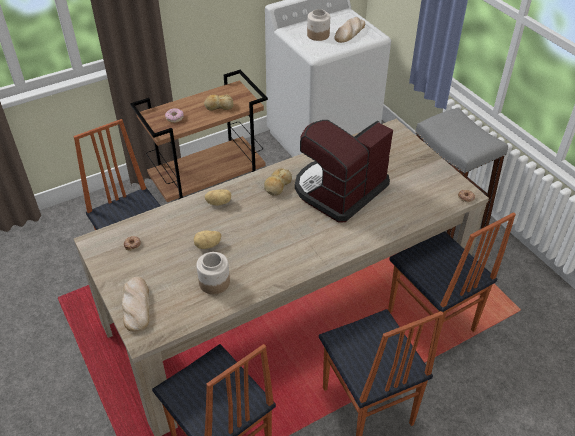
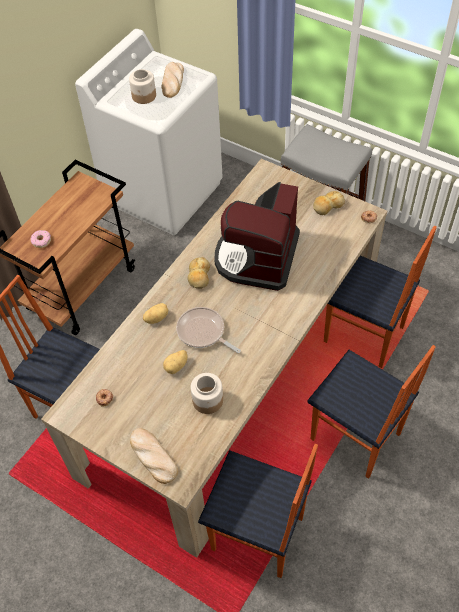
camera: 25 degrees left, 10 degrees up
(219, 106) = (78, 209): bread -> bread (327, 206)
(249, 229) = (203, 332): none -> frying pan

